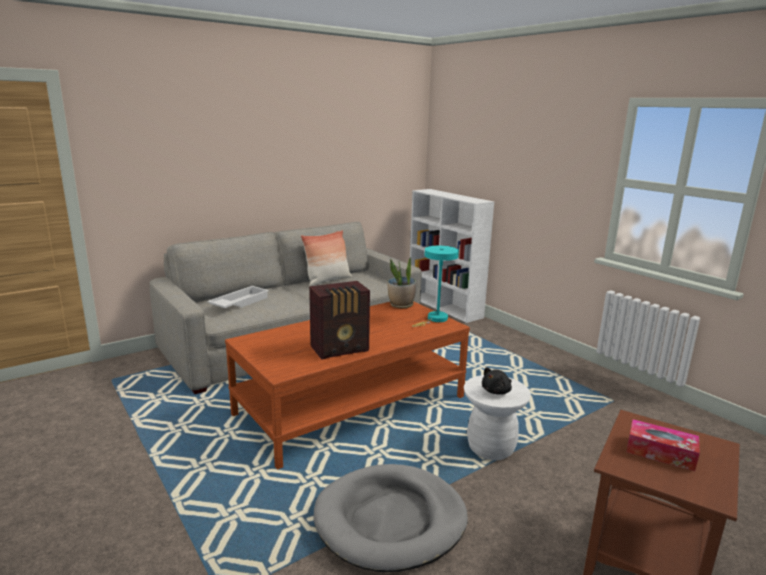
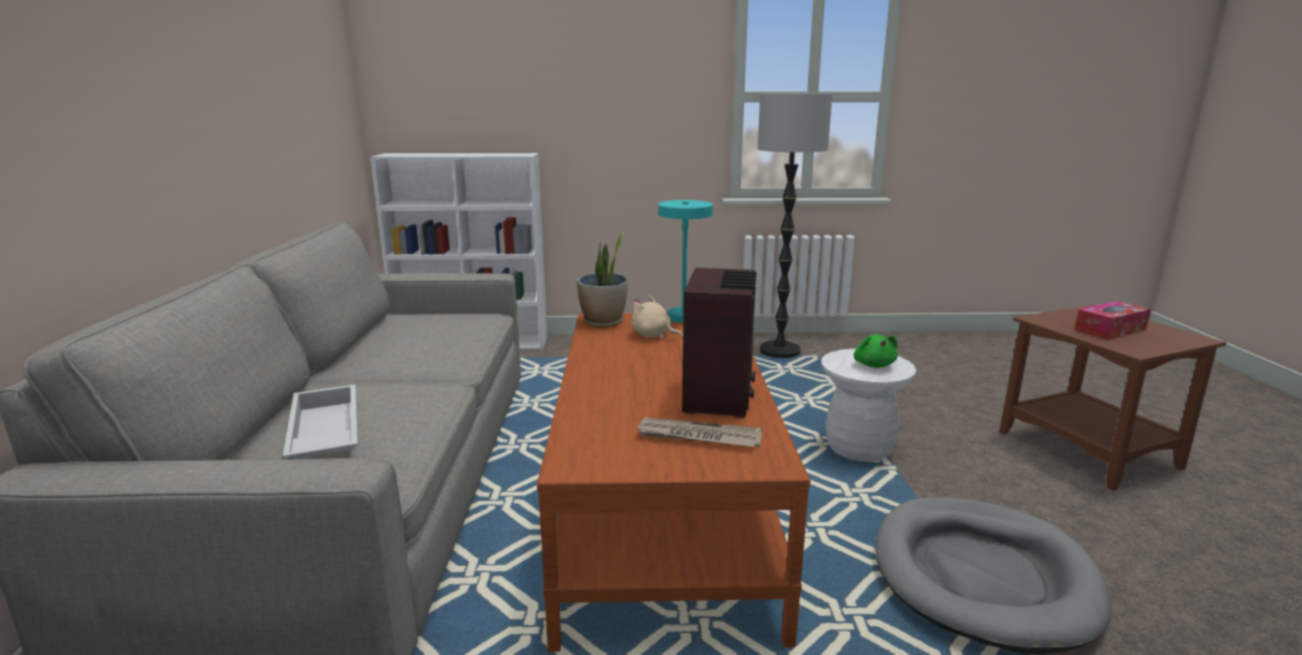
camera: 55 degrees left, 0 degrees up
(290, 355) = (698, 437): none -> newspaper
(327, 280) = (377, 341): pillow -> none
(399, 319) = (653, 335): none -> beige plush toy
(497, 391) = (873, 365): black plush toy -> green plush toy
(594, 386) = (780, 351): none -> floor lamp

